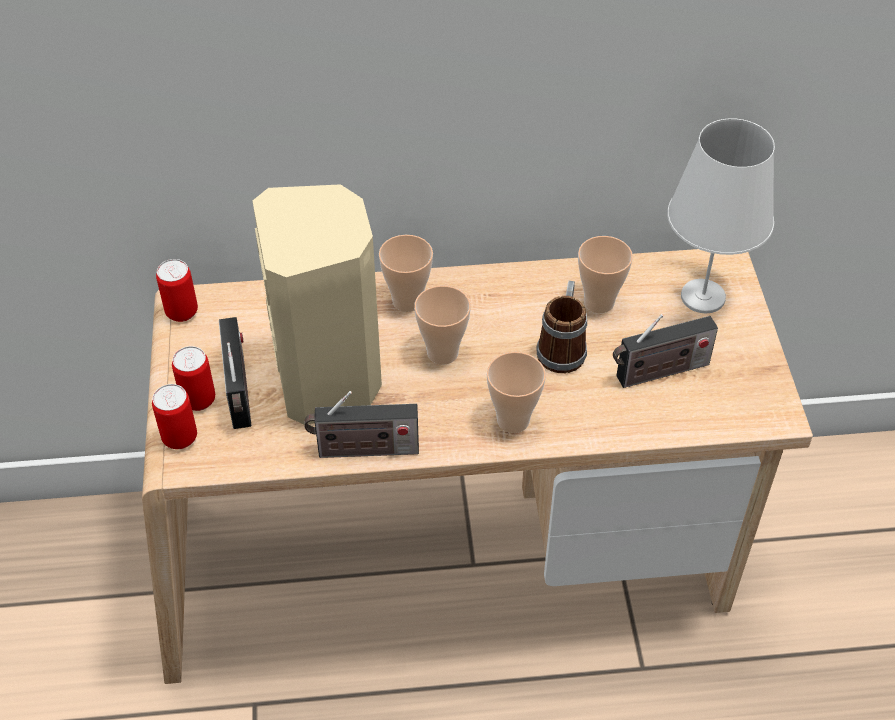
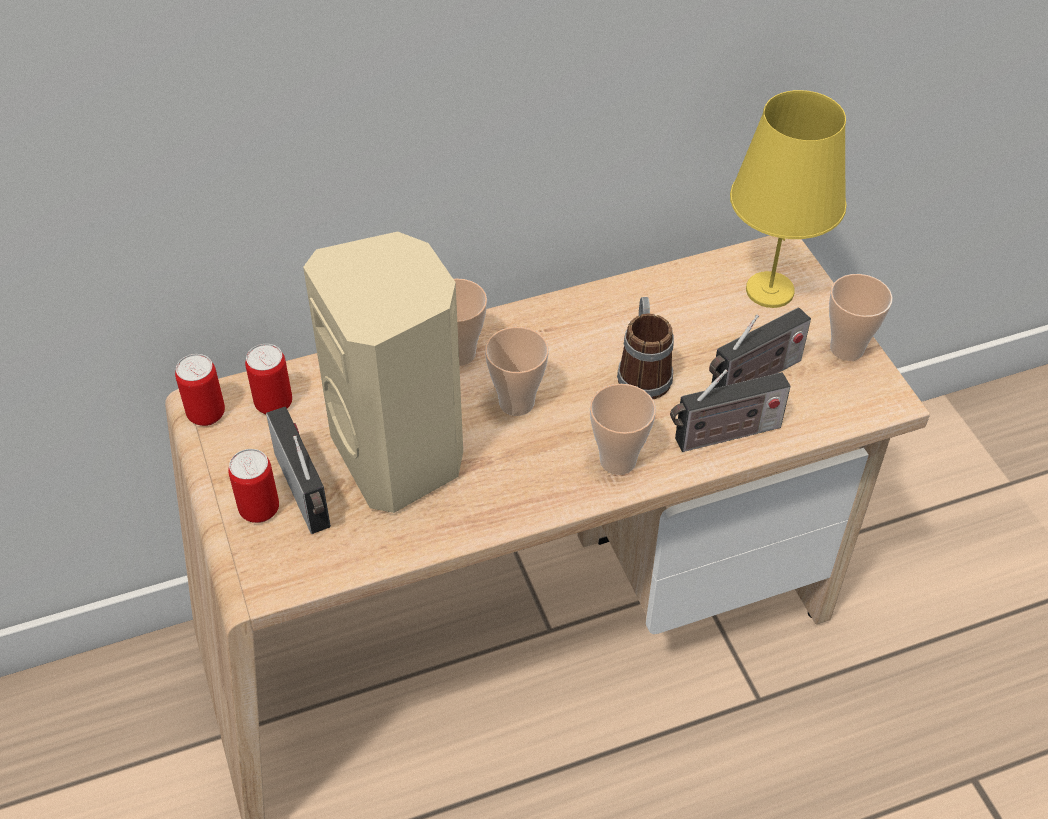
camera: 15 degrees left, 0 degrees up
(180, 438) = (252, 557): can -> can (273, 404)
(363, 450) = (466, 527): radio -> radio (723, 435)
(599, 302) = (664, 316): cup -> cup (847, 348)
(702, 296) = (769, 290): white table lamp -> yellow table lamp

